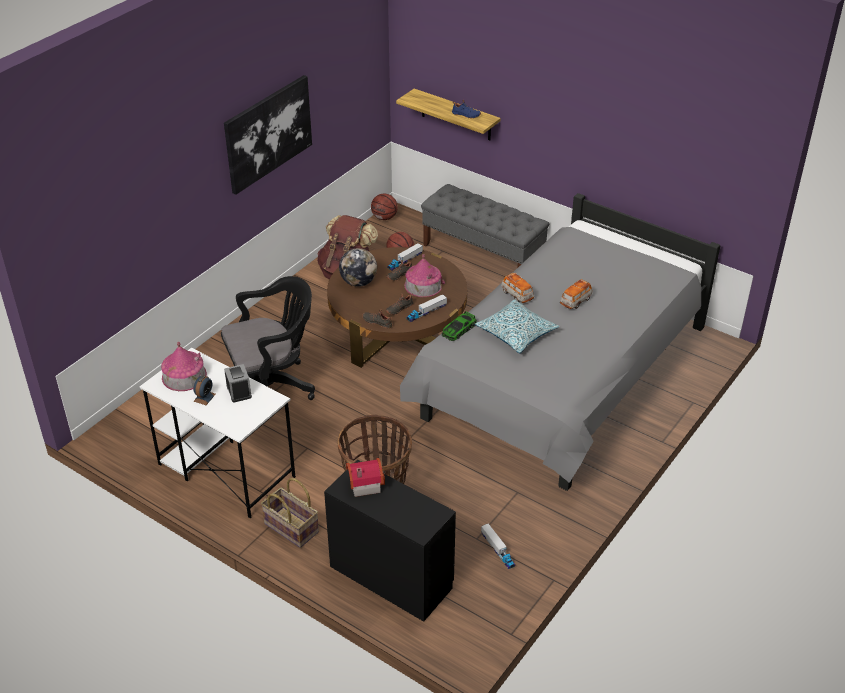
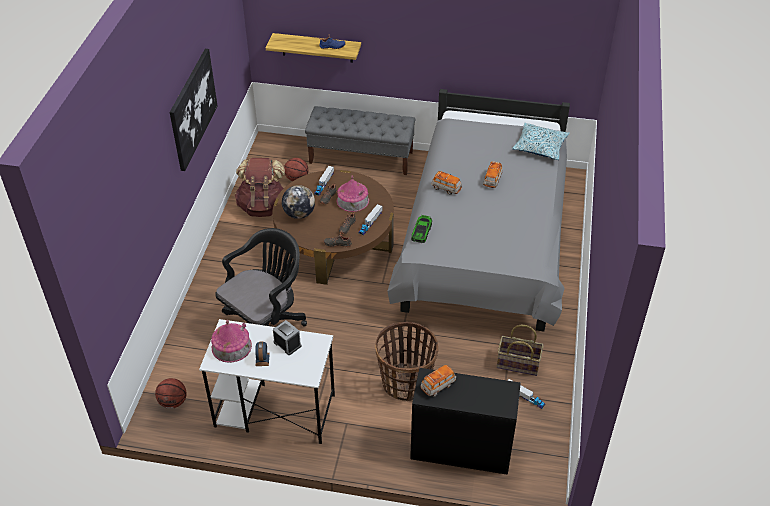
camera: 25 degrees left, 5 degrees up
(290, 528) = (359, 440): basket -> basket (517, 364)
(363, 483) = (438, 386): toy house -> toy car
(384, 217) = (261, 148): basketball -> basketball (173, 402)
(516, 333) = (466, 220): pillow -> pillow (540, 146)

